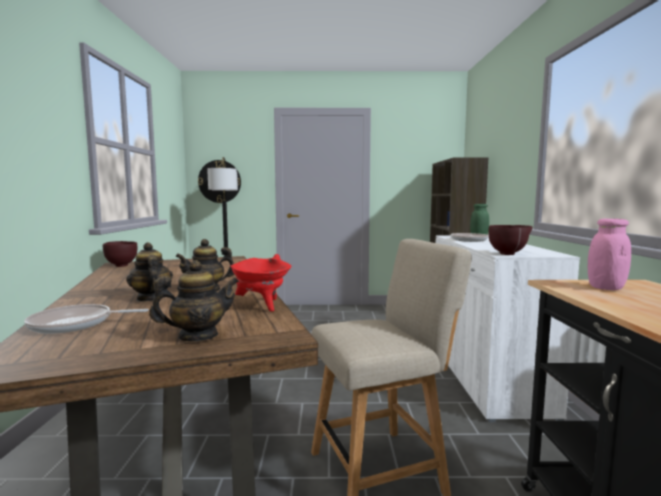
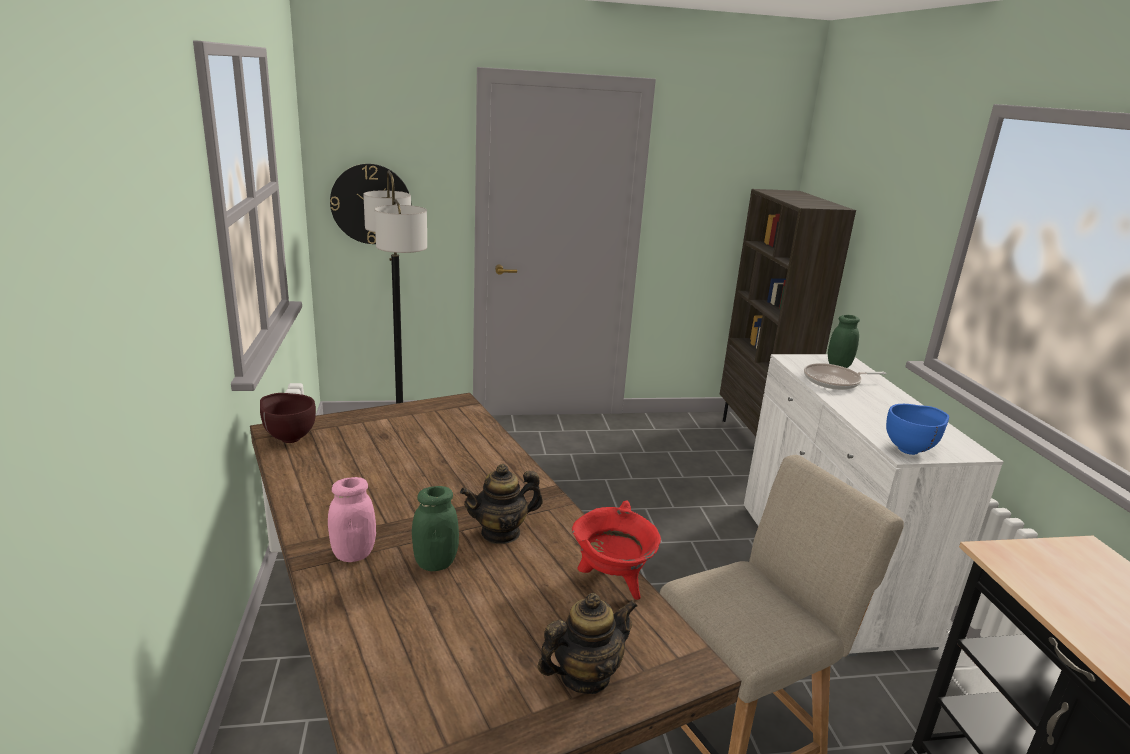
camera: 10 degrees left, 15 degrees up
(76, 324) = (391, 652): frying pan -> none
(151, 298) = (435, 563): teapot -> green jar
(509, 254) = (910, 450): brown bowl -> blue bowl
(606, 288) = (1057, 568): pink jar -> pink jar (353, 554)

